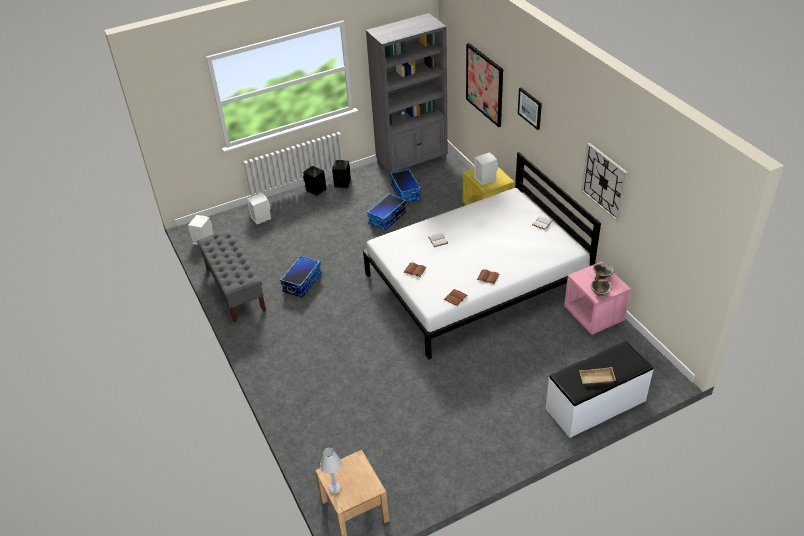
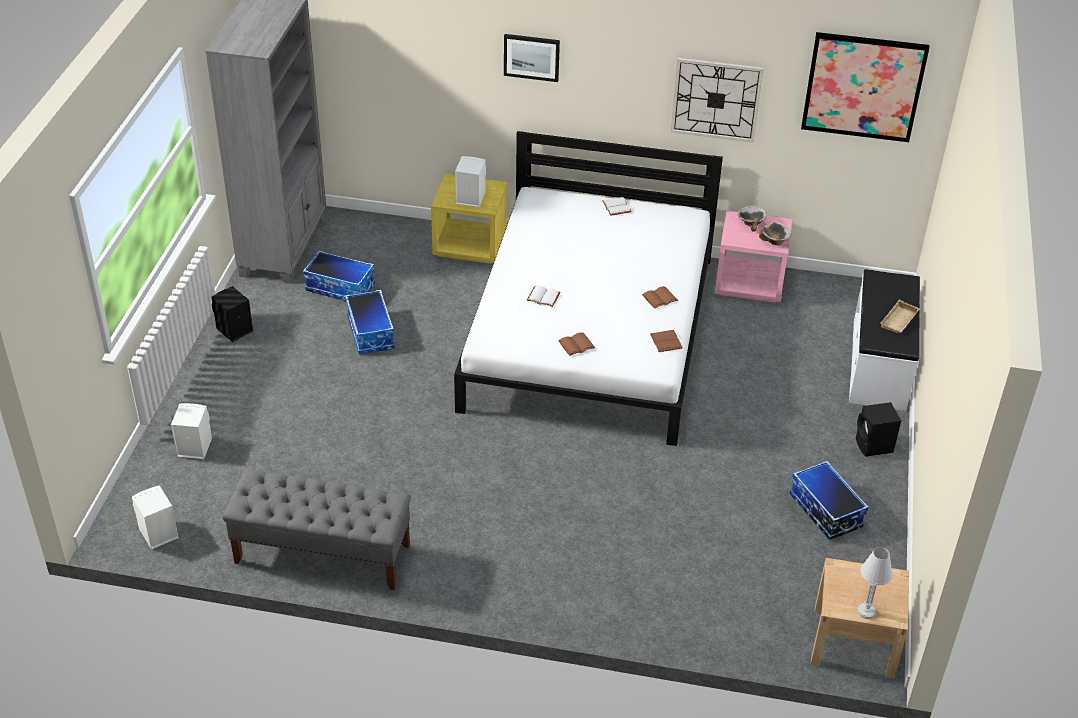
camera: 55 degrees left, 0 degrees up
(302, 282) = (396, 479): storage box -> storage box (824, 511)
(315, 190) = (211, 362): black speaker -> black speaker (874, 446)
(484, 84) = (404, 61): picture -> picture (863, 86)

